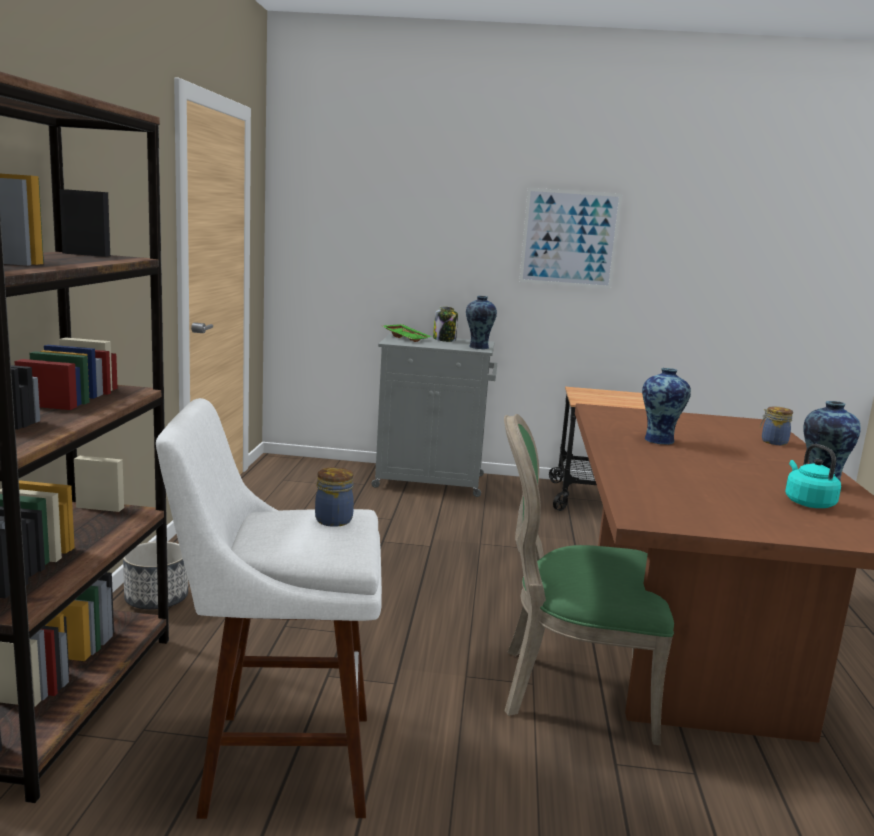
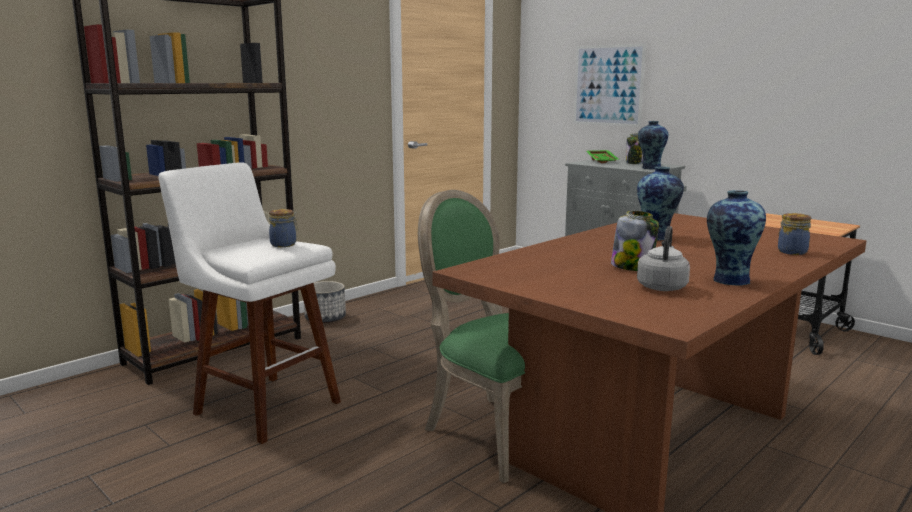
camera: 40 degrees right, 0 degrees up
(569, 238) = (759, 63): picture -> picture (608, 85)
(735, 483) = (632, 267): none -> jar
(807, 502) = (662, 286): turquoise kettle -> grey kettle

